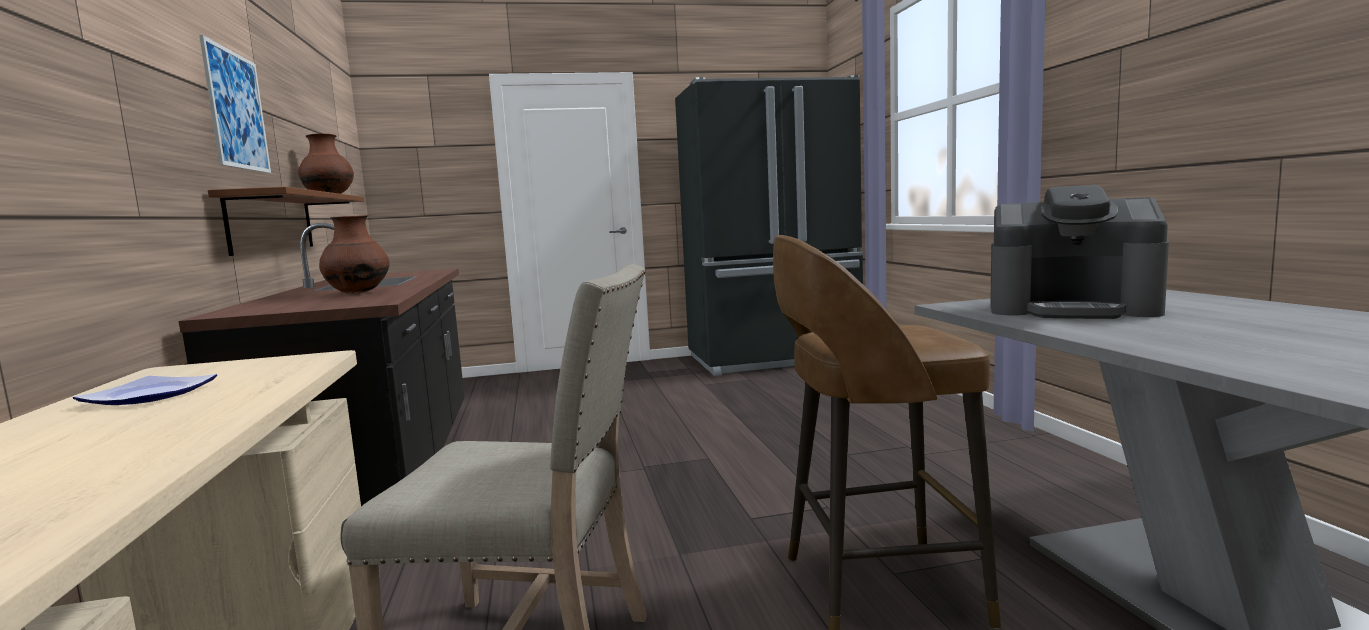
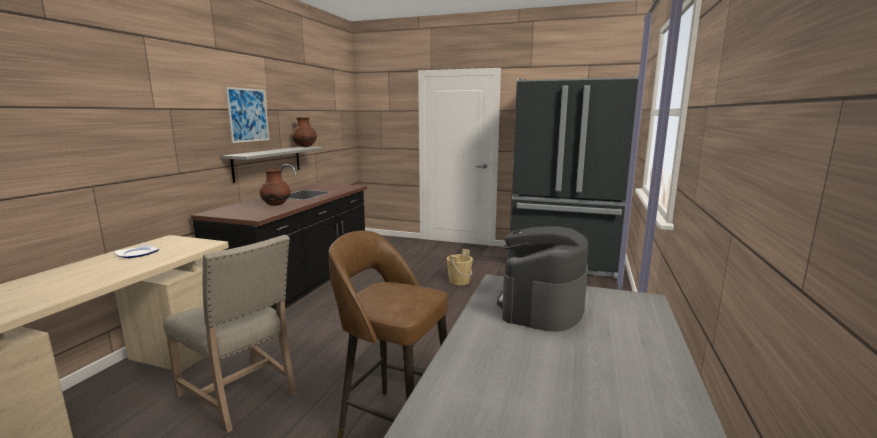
camera: 30 degrees right, 5 degrees up
(272, 223) = (268, 163): brown shelf -> grey shelf
(668, 405) = (459, 281): none -> beige bucket
(1071, 309) = (541, 306): coffee machine -> coffee machine turned 60 degrees clockwise

